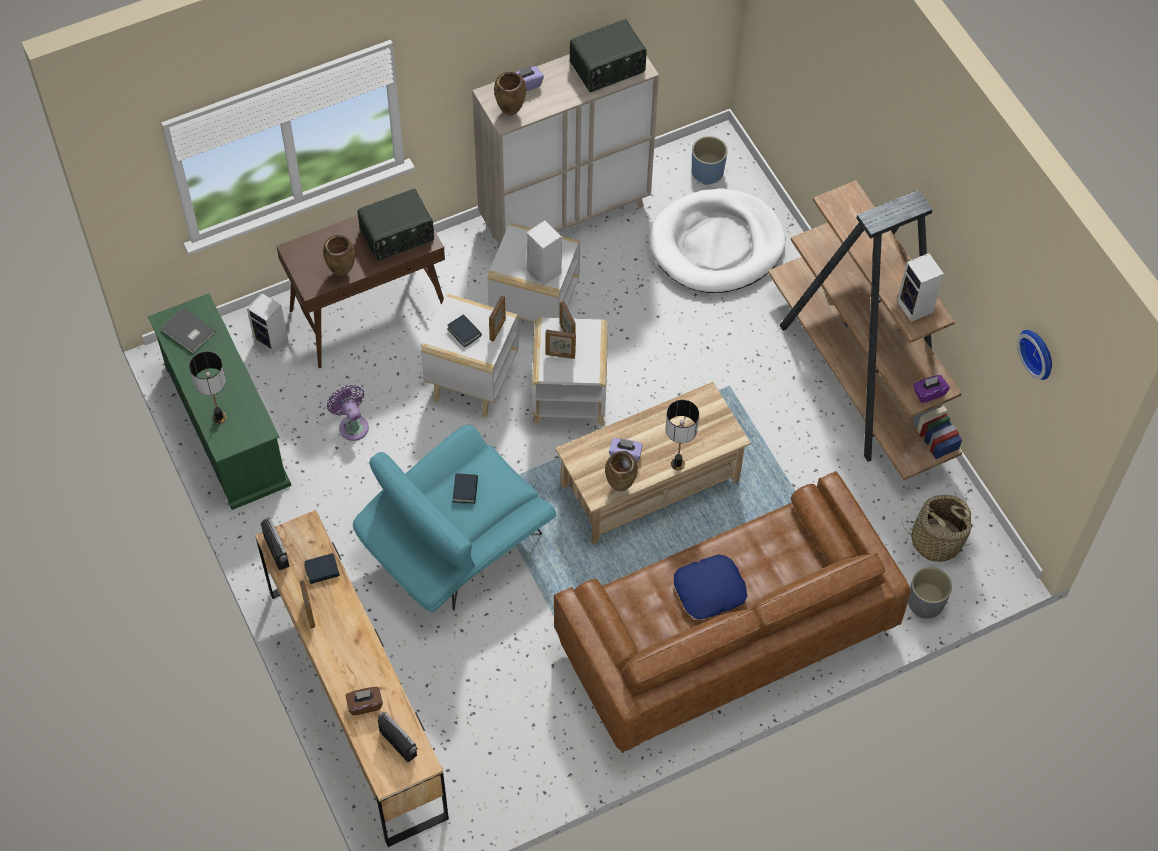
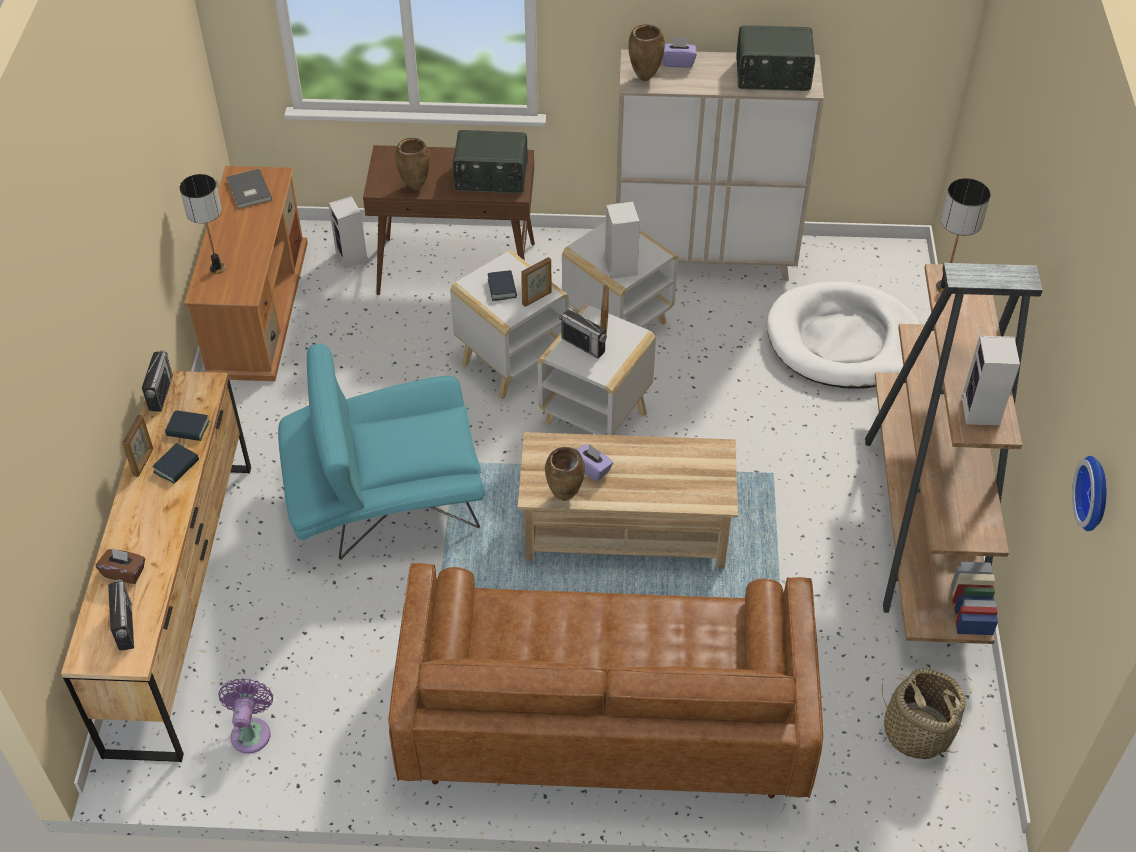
camera: 30 degrees right, 10 degrees down
(225, 424) = (257, 307): green tv stand -> brown tv stand
(352, 425) = (370, 354): purple fan -> purple fan (251, 731)
(465, 490) = (406, 433): book -> book (176, 466)
(560, 355) = (583, 345): picture frame -> radio
(677, 464) = (641, 501): table lamp -> table lamp (944, 287)
(707, 172) = (875, 275): blue planter -> none
(710, 591) = (593, 646): blue pillow -> none
(925, 603) = (862, 794): grey planter -> none
(929, 393) = (967, 536): purple tissue box -> none

